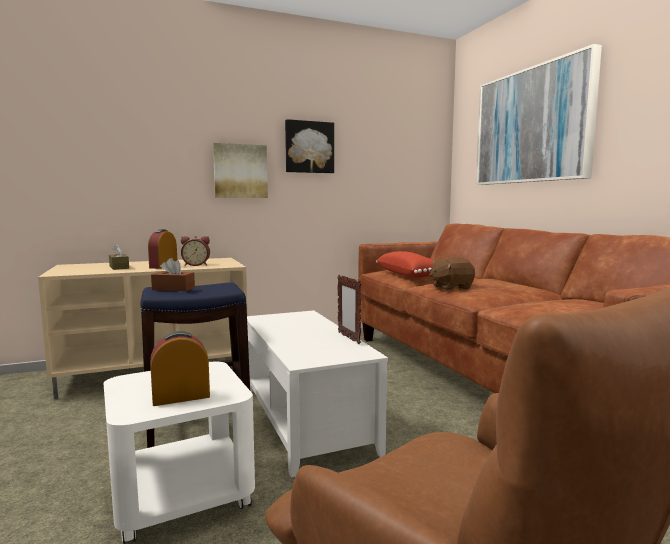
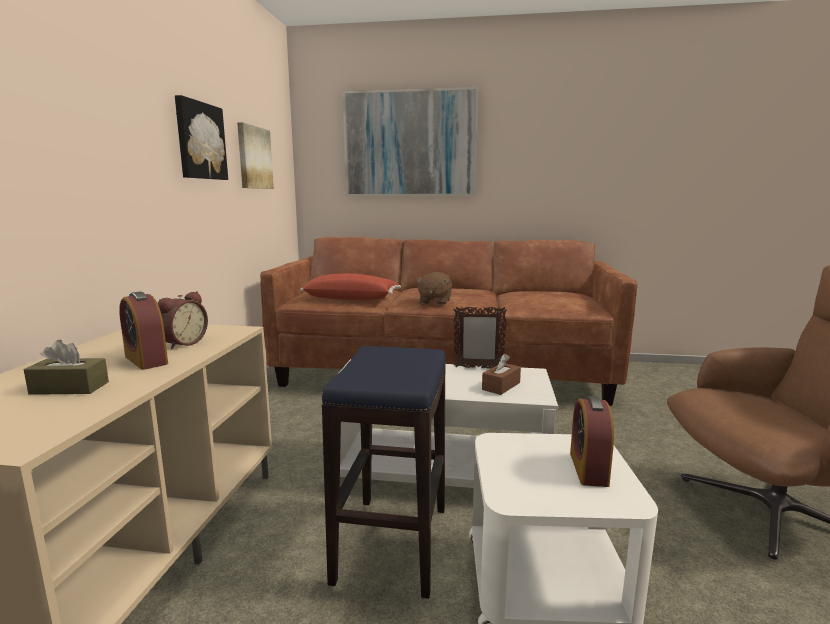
camera: 60 degrees left, 5 degrees up
(173, 289) = (379, 372): brown tissue box -> brown tissue box (501, 386)
(240, 171) = (134, 175): picture -> picture (254, 158)

